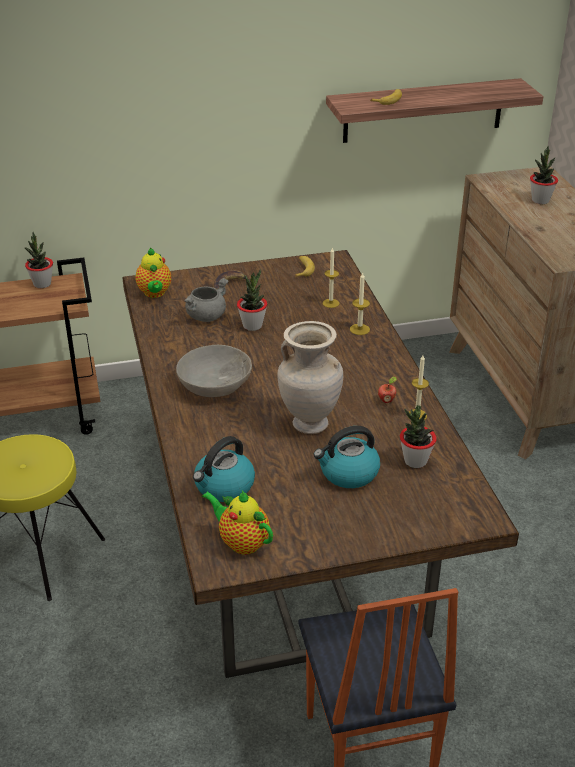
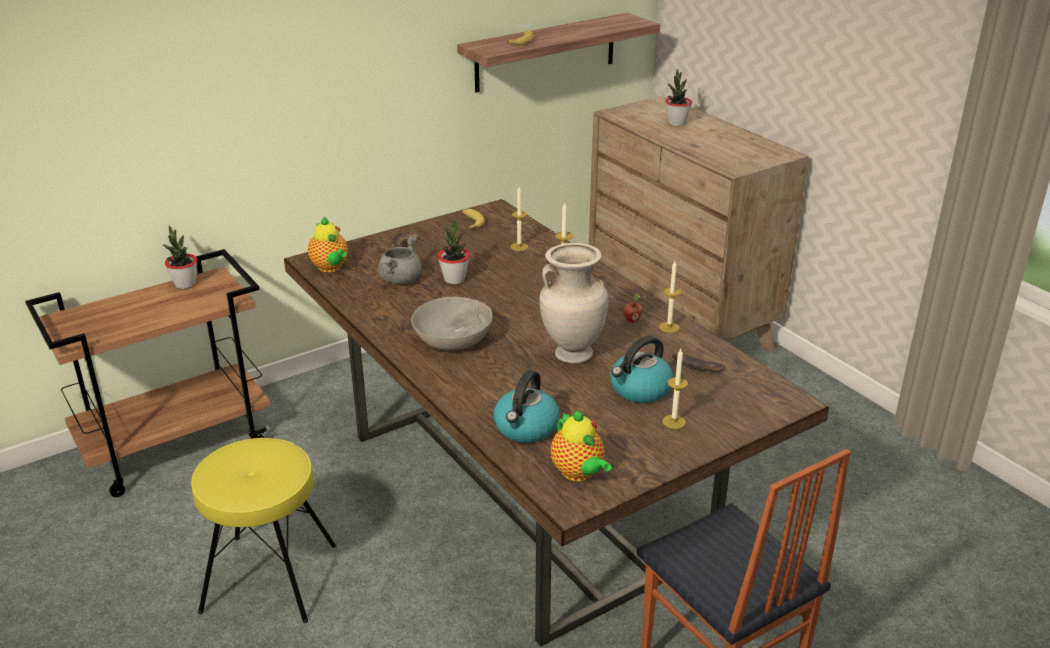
camera: 20 degrees left, 5 degrees down
(241, 542) = (579, 473): teapot -> teapot turned 135 degrees counterclockwise
(358, 512) = (674, 421): none -> candle
(415, 461) = (695, 366): potted plant -> banana

